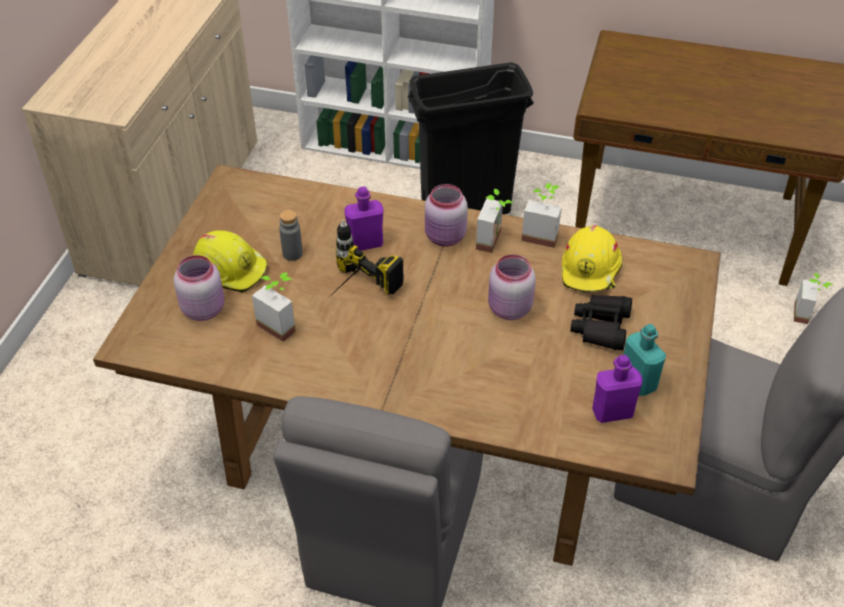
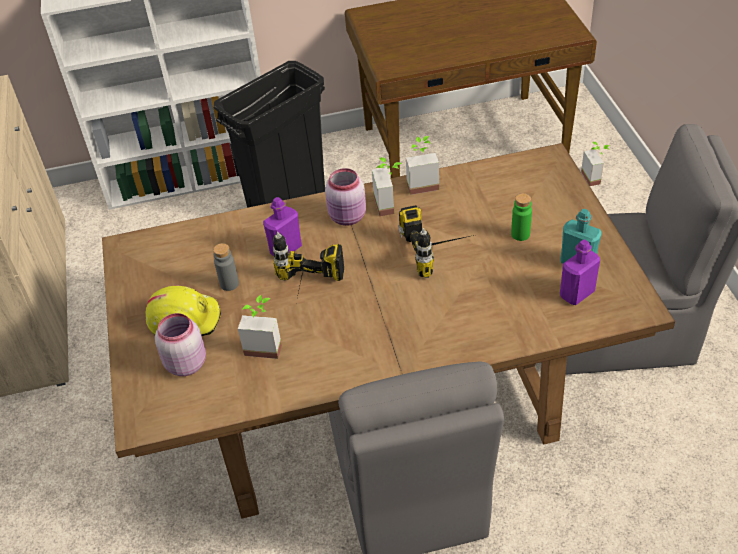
camera: 25 degrees left, 0 degrees up
(508, 309) = (441, 251): pink jar -> power drill
(591, 270) = (480, 195): yellow hard hat -> none
(601, 327) = (520, 234): black binoculars -> green bottle

